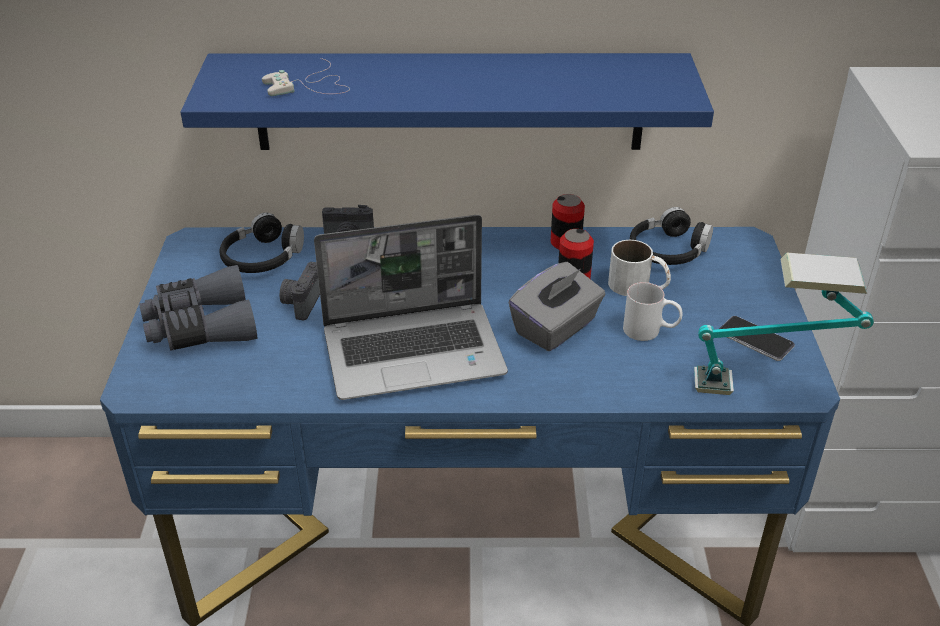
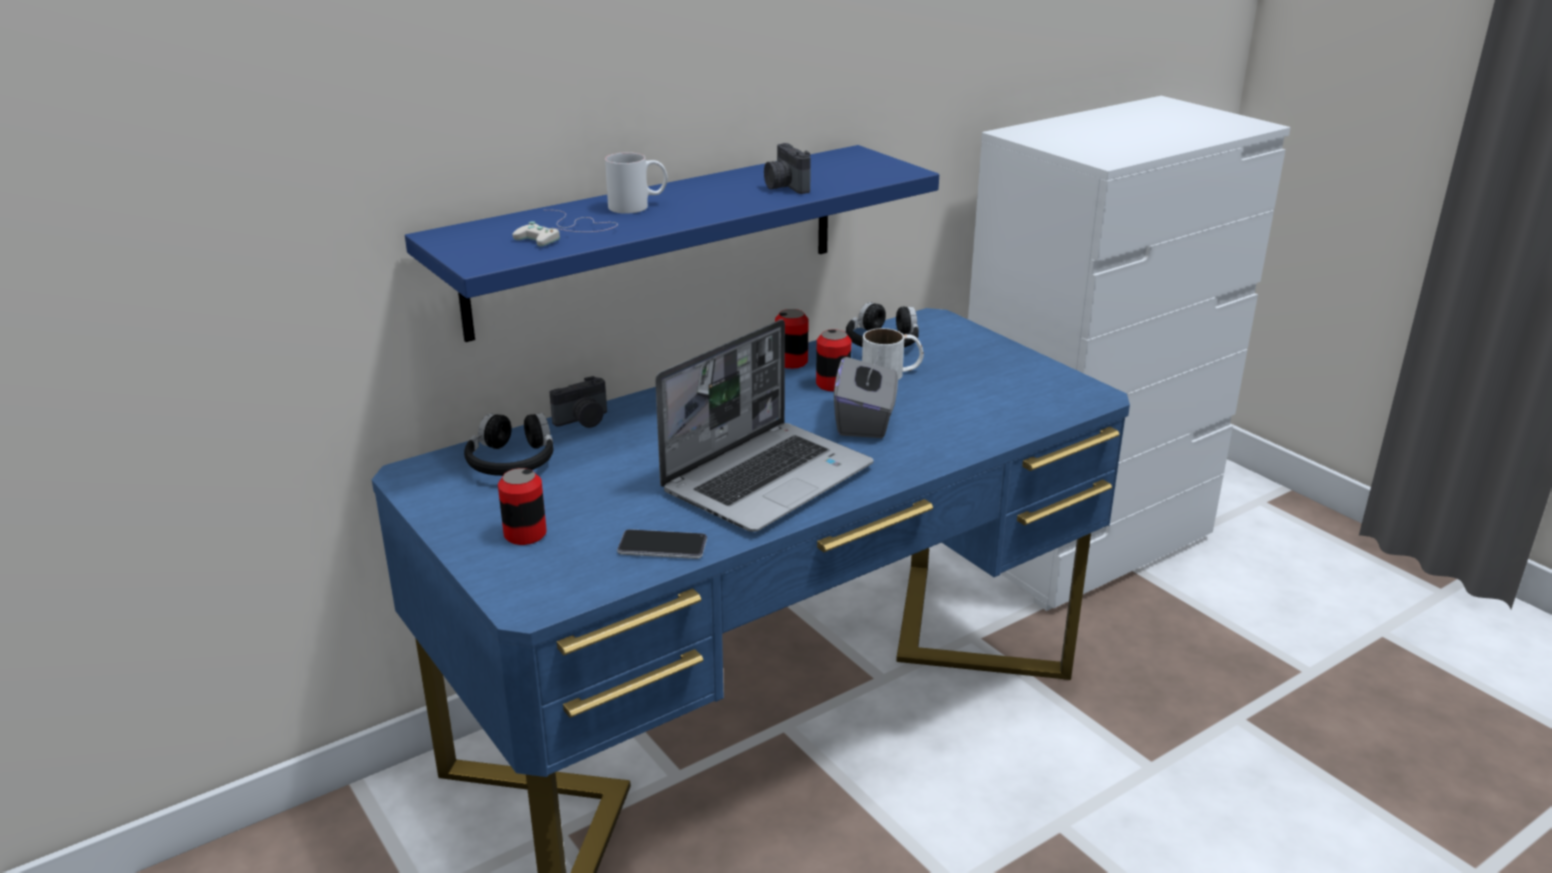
camera: 35 degrees left, 10 degrees down
(200, 326) = (525, 534): grey binoculars -> can
(301, 302) = (605, 481): camera -> camera (785, 186)
(650, 331) = (942, 398): white mug -> white mug (638, 206)
(755, 339) = (1024, 378): phone -> phone (662, 546)
(768, 388) = (1073, 403): table lamp -> none

